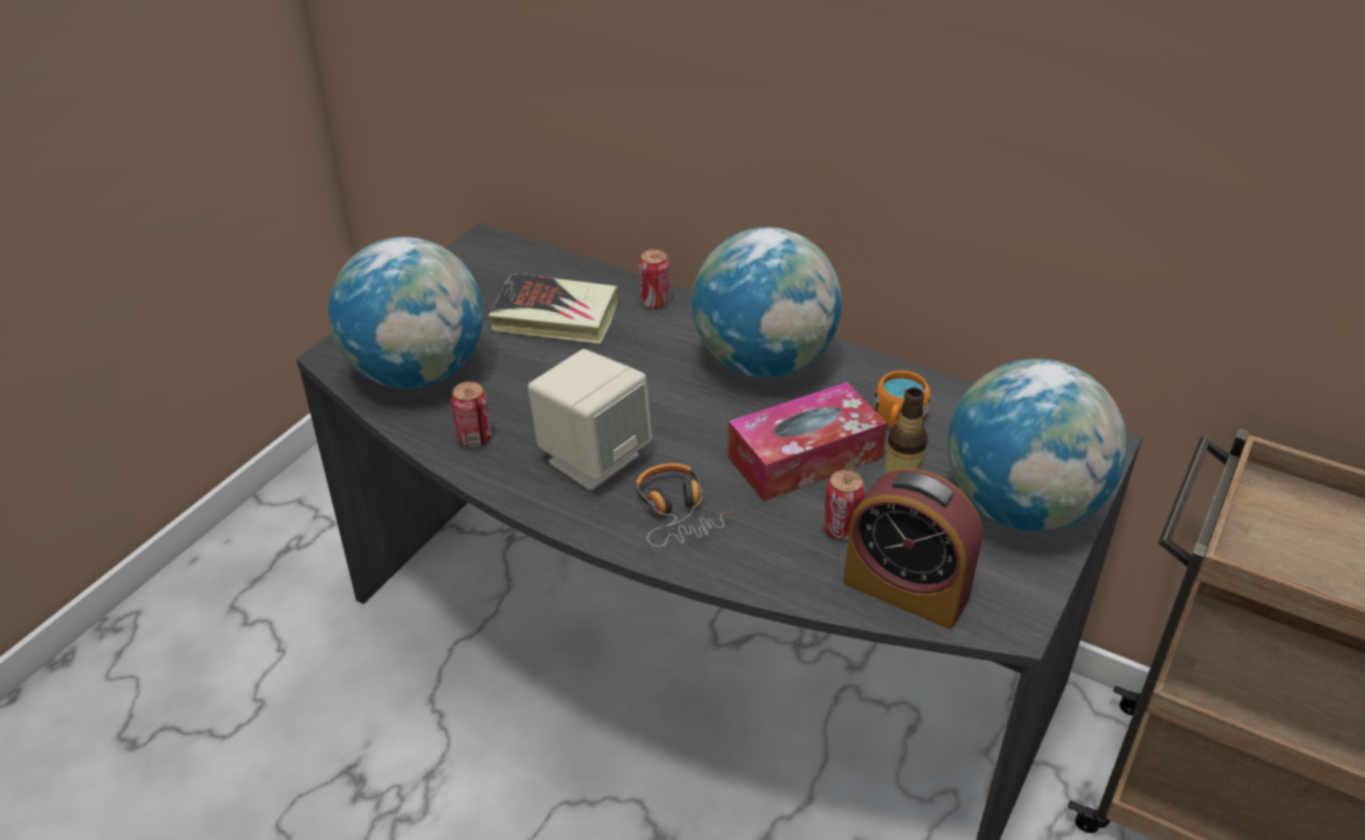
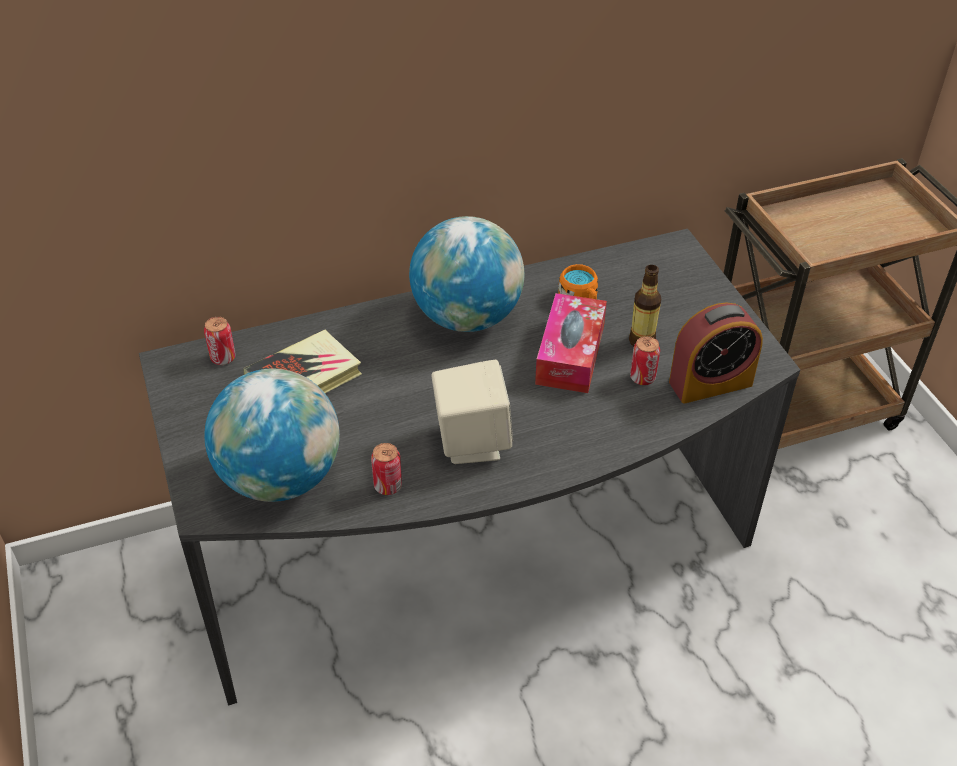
camera: 50 degrees left, 5 degrees up
(654, 302) = (348, 325): can -> can (223, 358)
(677, 512) = (559, 433): headphones -> none
(1021, 507) = (694, 303): globe -> none

